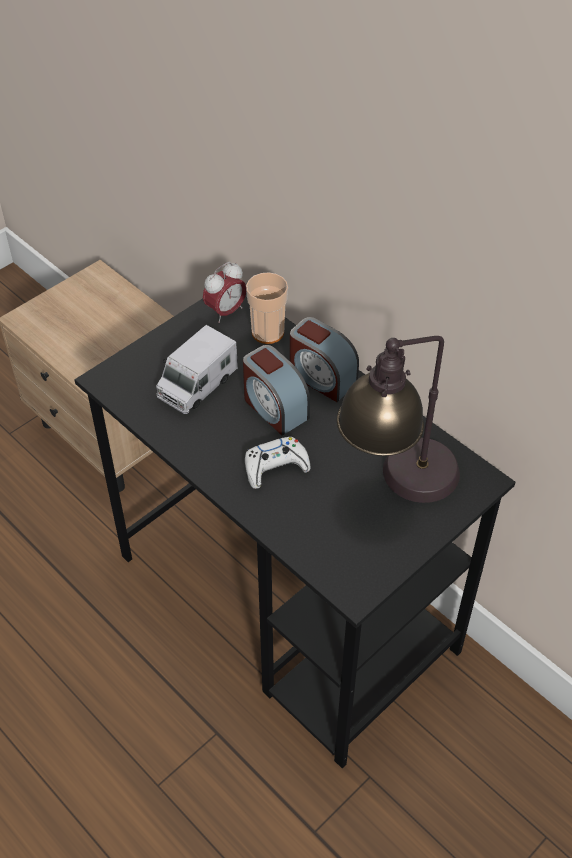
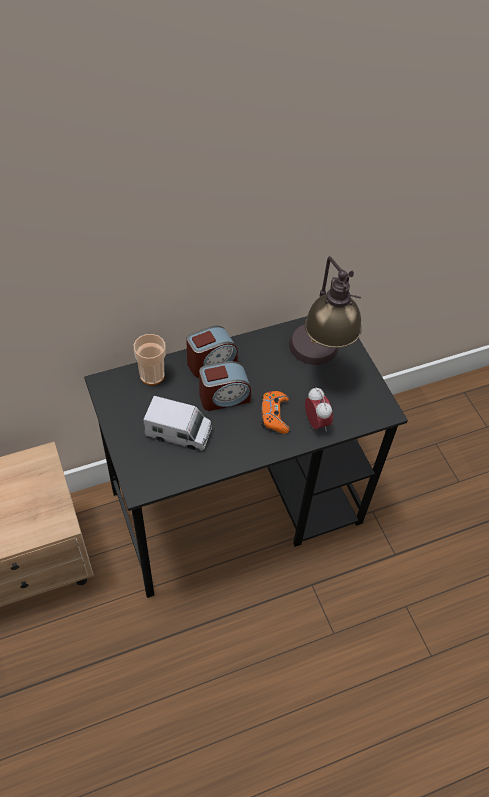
camera: 70 degrees left, 5 degrees up
(197, 385) = (178, 433): toy truck -> toy truck turned 45 degrees counterclockwise
(226, 312) = (116, 391): alarm clock -> alarm clock (316, 422)
(275, 467) = (275, 415): white game controller -> orange game controller

